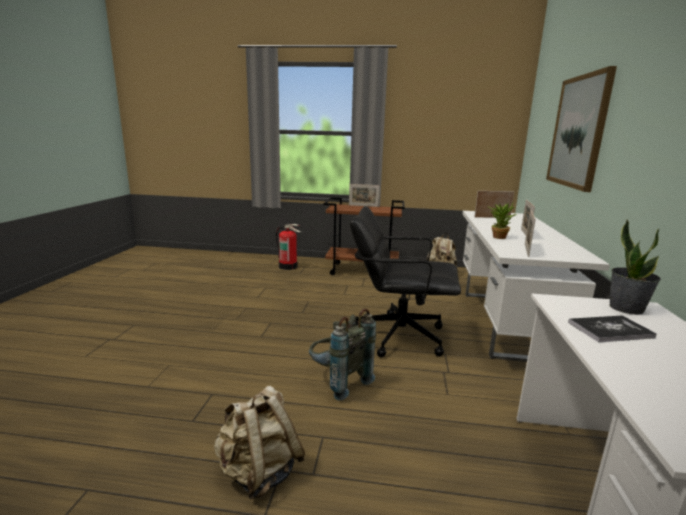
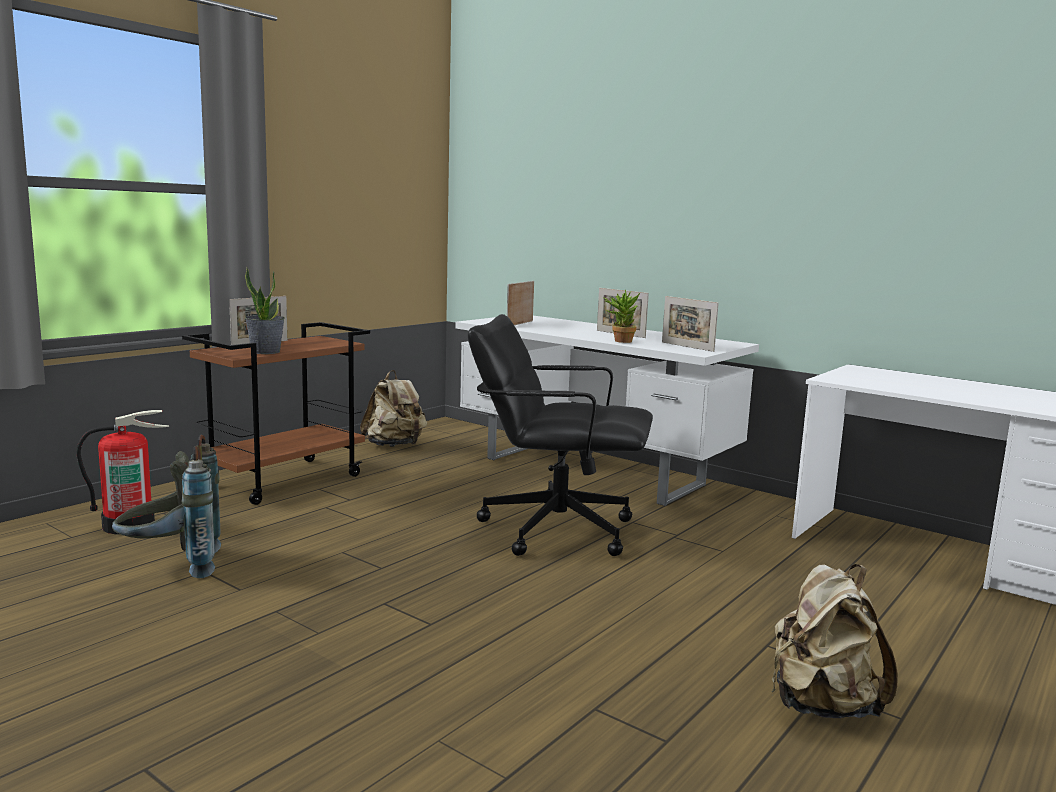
camera: 60 degrees left, 5 degrees down
(338, 381) = (643, 601): grey backpack -> grey backpack (172, 566)
(399, 335) = (555, 529): black office chair -> black office chair turned 60 degrees clockwise
(578, 132) = (621, 195): picture -> none
(610, 330) = (906, 385): book -> none
(626, 308) = (859, 371): potted plant -> potted plant (265, 352)

